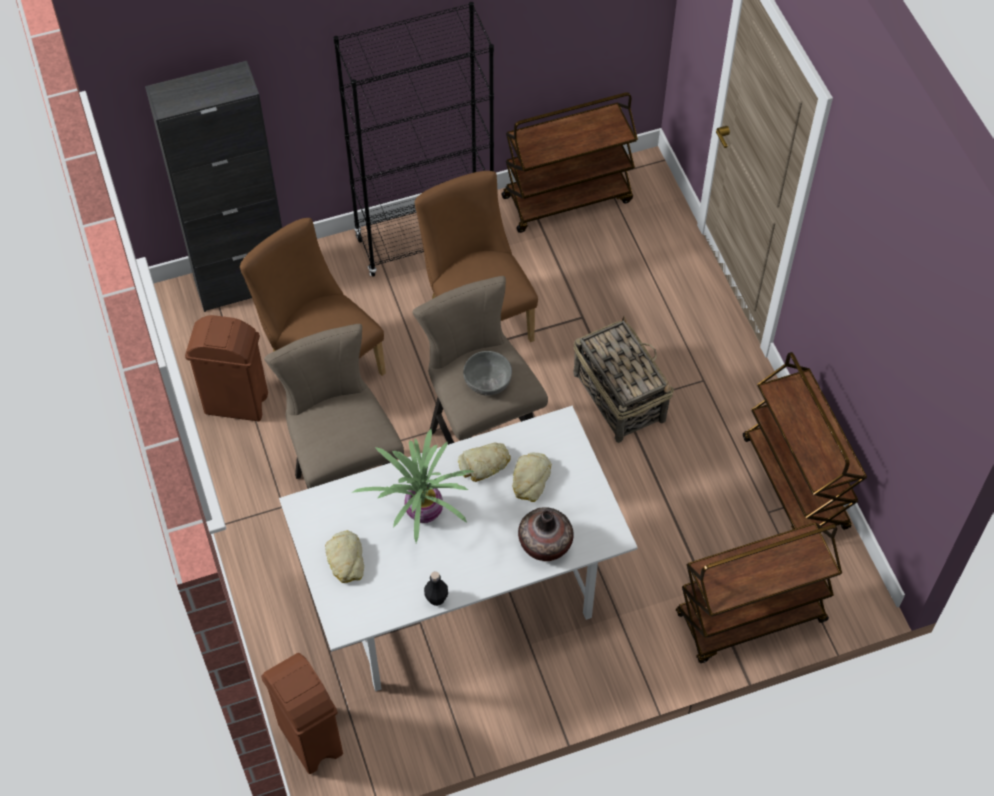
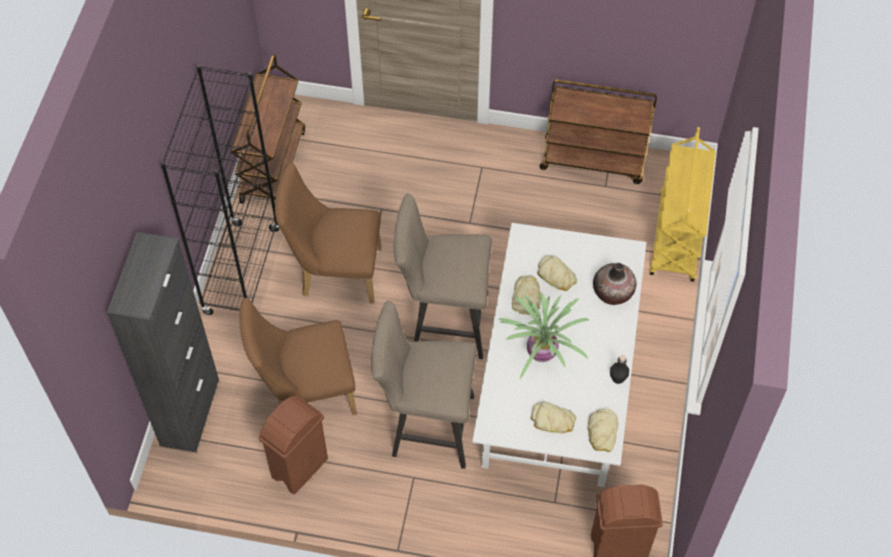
camera: 60 degrees left, 0 degrees up
(359, 613) = (602, 432): none -> bread
(488, 381) = (458, 261): grey bowl -> none
(619, 395) = (461, 221): basket -> none
(750, 619) = (677, 237): brown cart -> yellow cart

